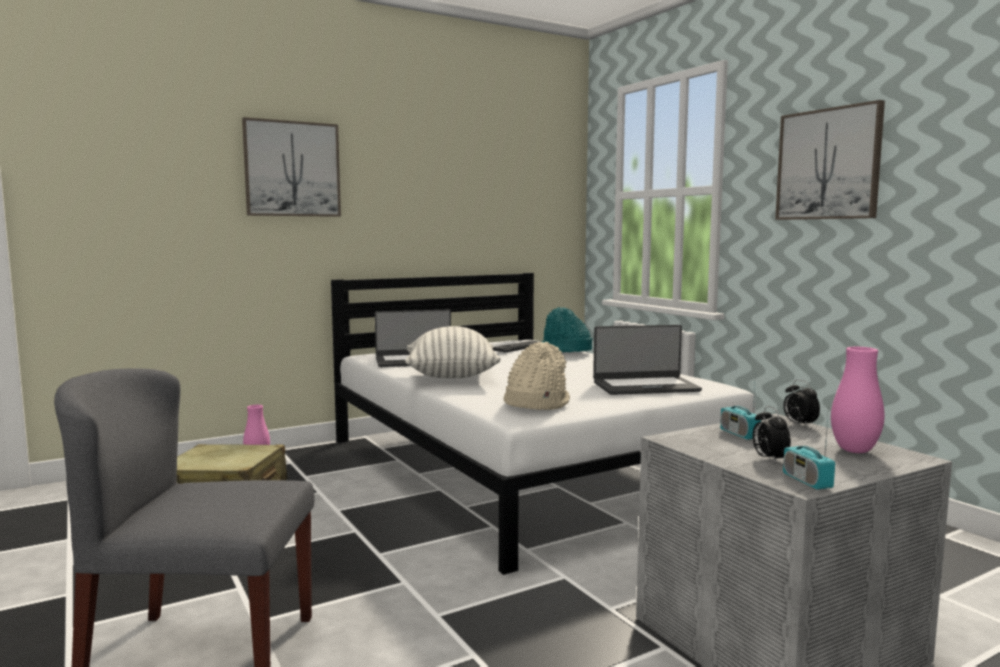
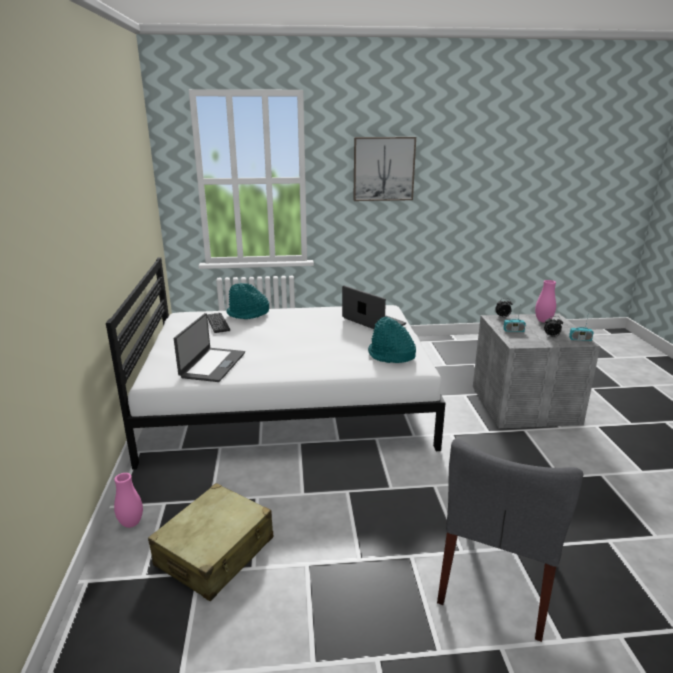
camera: 65 degrees left, 15 degrees up
(292, 169) = (63, 214): picture -> none
(451, 378) = (292, 364): pillow -> none
(535, 403) = (390, 355): beige hat -> turquoise hat
(645, 386) = (373, 321): laptop -> laptop turned 60 degrees counterclockwise

